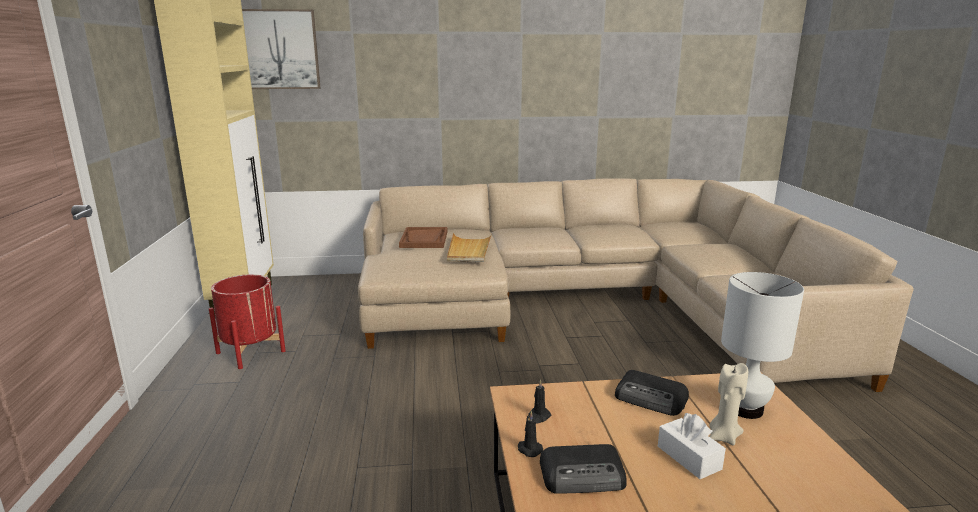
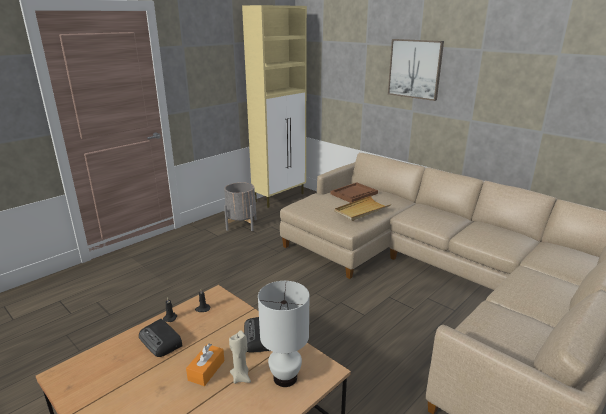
camera: 50 degrees right, 5 degrees up
(250, 352) = (241, 224): red planter -> grey planter
(278, 49) = (327, 53): picture -> picture (415, 69)
(689, 457) = (206, 370): white tissue box -> orange tissue box

